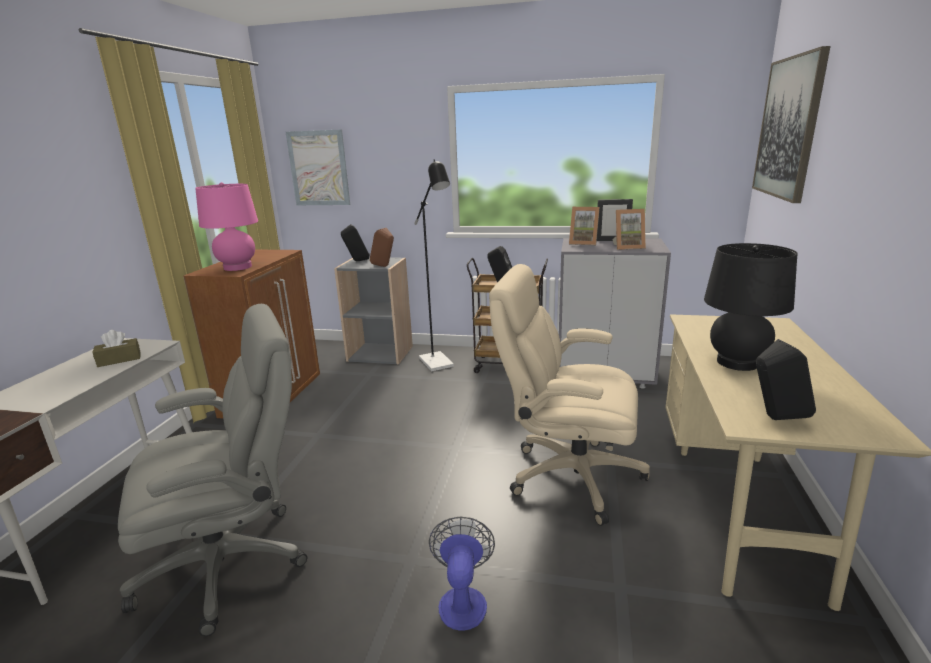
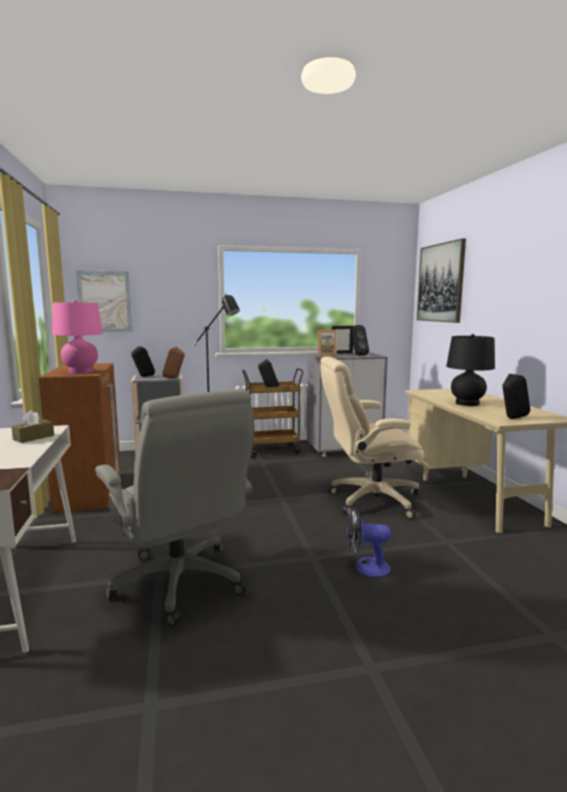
camera: 25 degrees left, 10 degrees down
(236, 562) = (181, 587): grey office chair -> grey office chair turned 105 degrees clockwise
(462, 599) = (365, 567): fan -> fan turned 60 degrees counterclockwise
(627, 247) = (358, 355): picture frame -> black speaker

